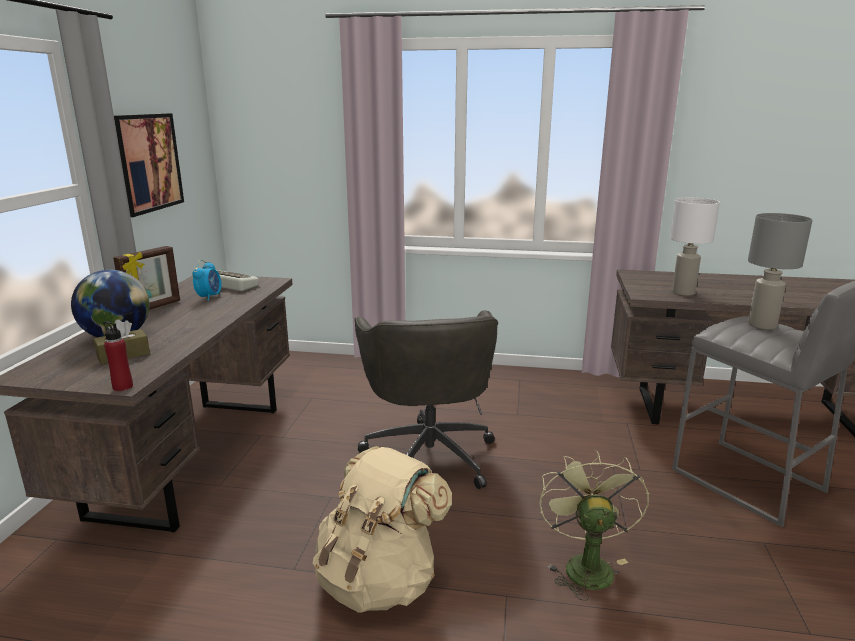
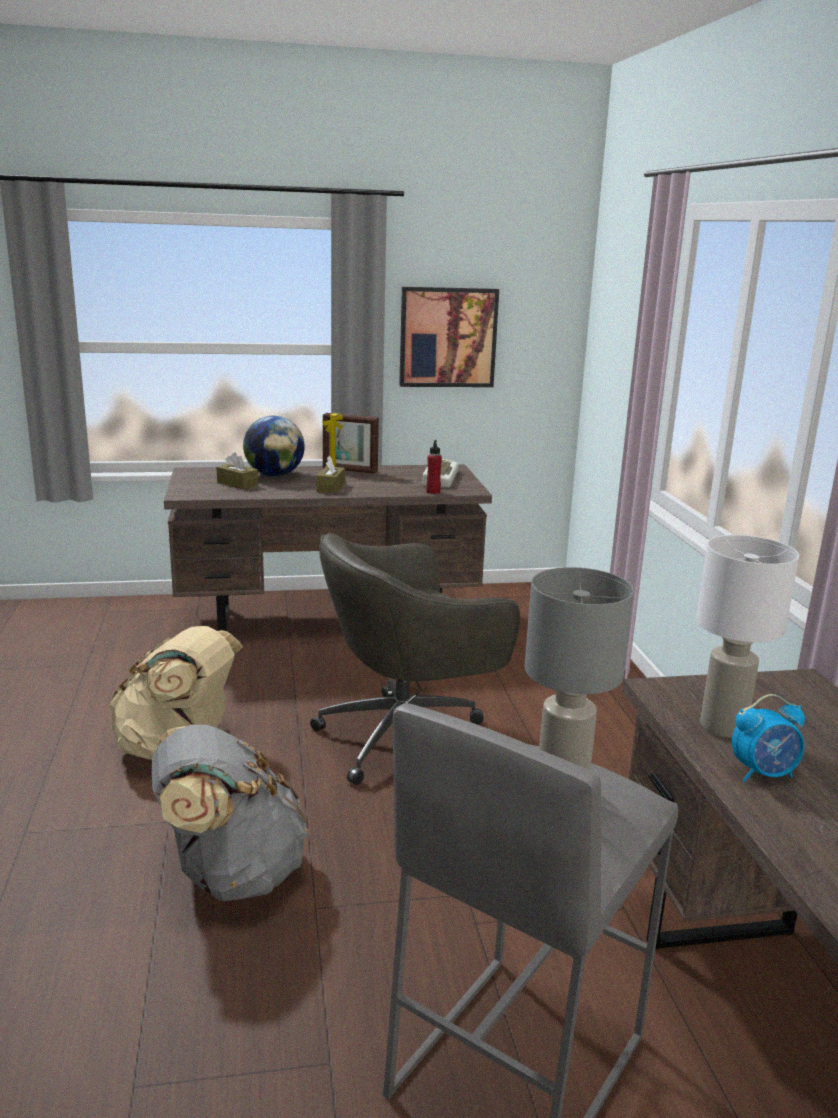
camera: 70 degrees right, 0 degrees up
(122, 387) = (178, 495): red bottle -> red bottle (433, 492)
(198, 320) = (330, 487): none -> brown tissue box
(209, 297) = (396, 480): alarm clock -> alarm clock (763, 774)
(585, 564) = (231, 873): green fan -> grey backpack

